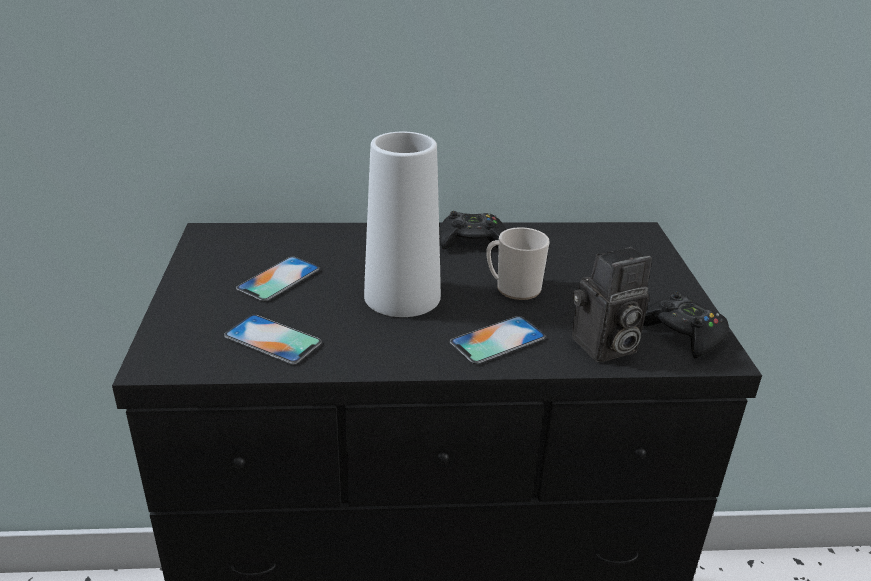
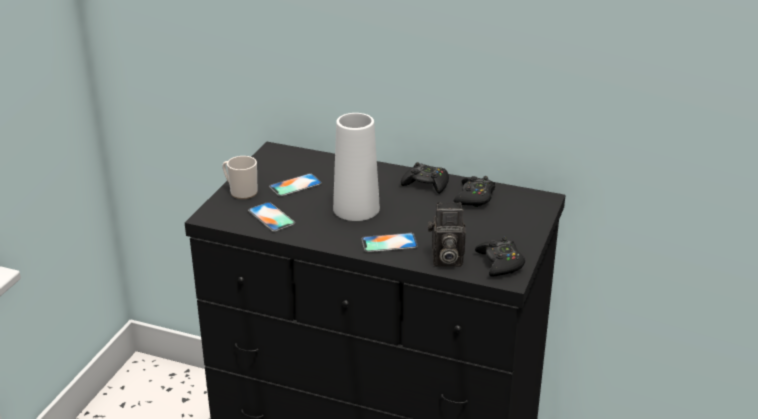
camera: 25 degrees right, 0 degrees up
(513, 288) = (424, 217): mug -> mug (241, 192)
(553, 247) = (474, 197): none -> black game controller

